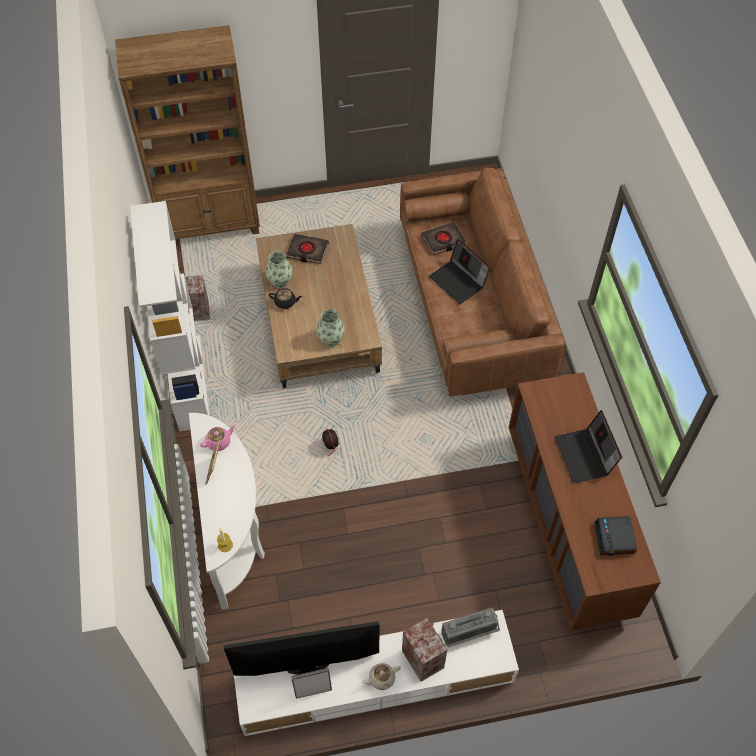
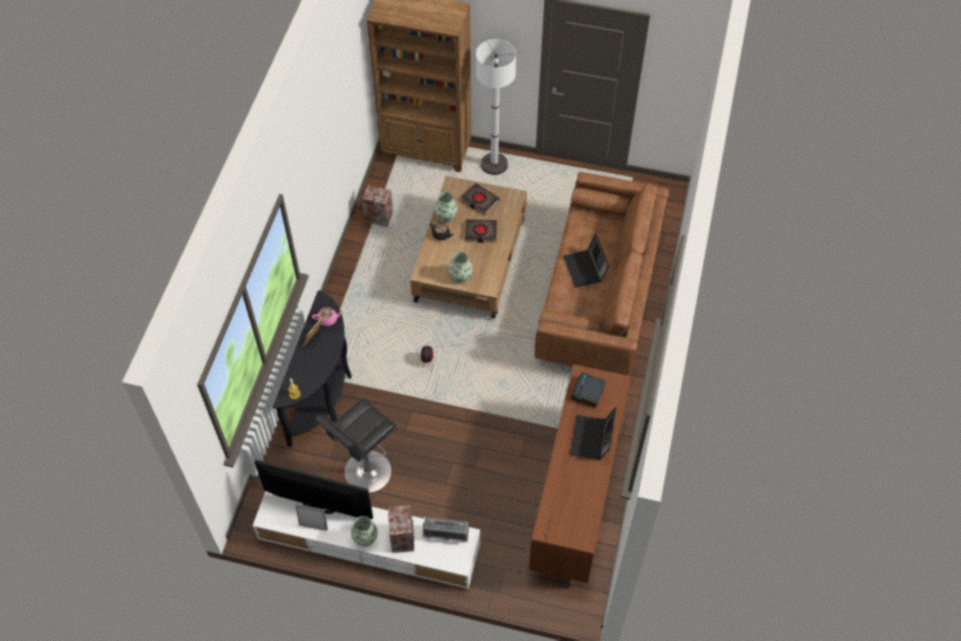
camera: 25 degrees right, 0 degrees up
(189, 382) = (347, 270): white bookcase -> none
(235, 532) = (324, 395): white console table -> black console table
(291, 213) = (494, 164): none -> white floor lamp
(329, 602) = (365, 474): none -> black stool
(381, 678) = (365, 538): beige teapot -> vase
(443, 240) = (591, 231): black book -> black book (480, 232)
(615, 538) = (578, 508): alarm clock -> alarm clock (587, 392)

